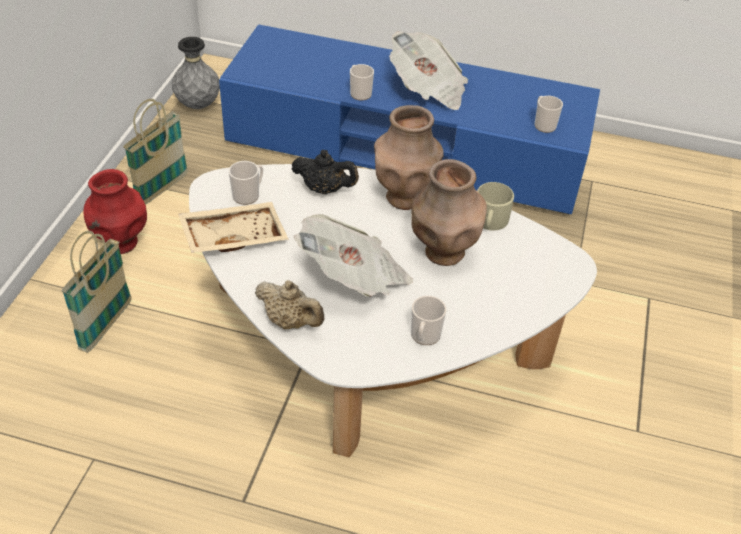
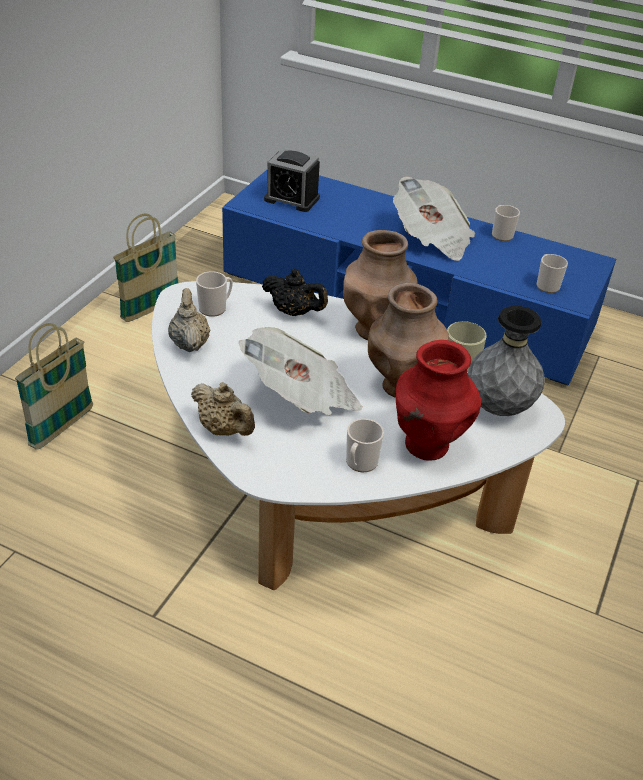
camera: 10 degrees right, 5 degrees down
(122, 244) = (98, 354): red vase -> red vase (427, 446)
(198, 105) = (206, 238): grey vase -> grey vase (498, 408)
(233, 236) = (189, 343): beige tray -> beige teapot
(285, 62) = (292, 199): none -> alarm clock
(359, 93) = (360, 234): mug -> mug (501, 234)

